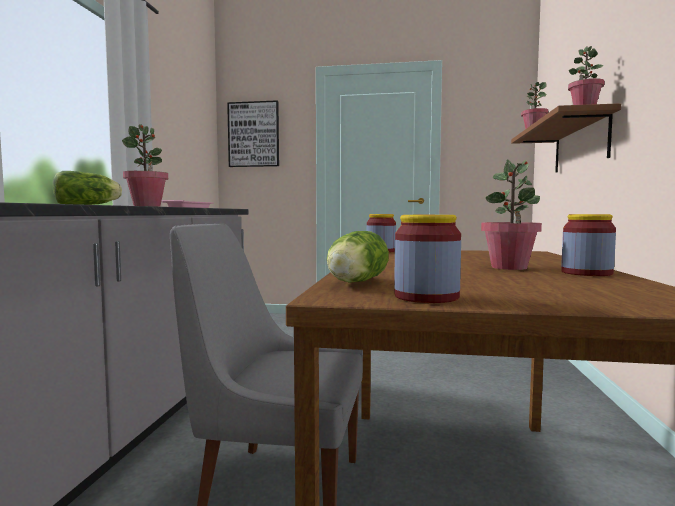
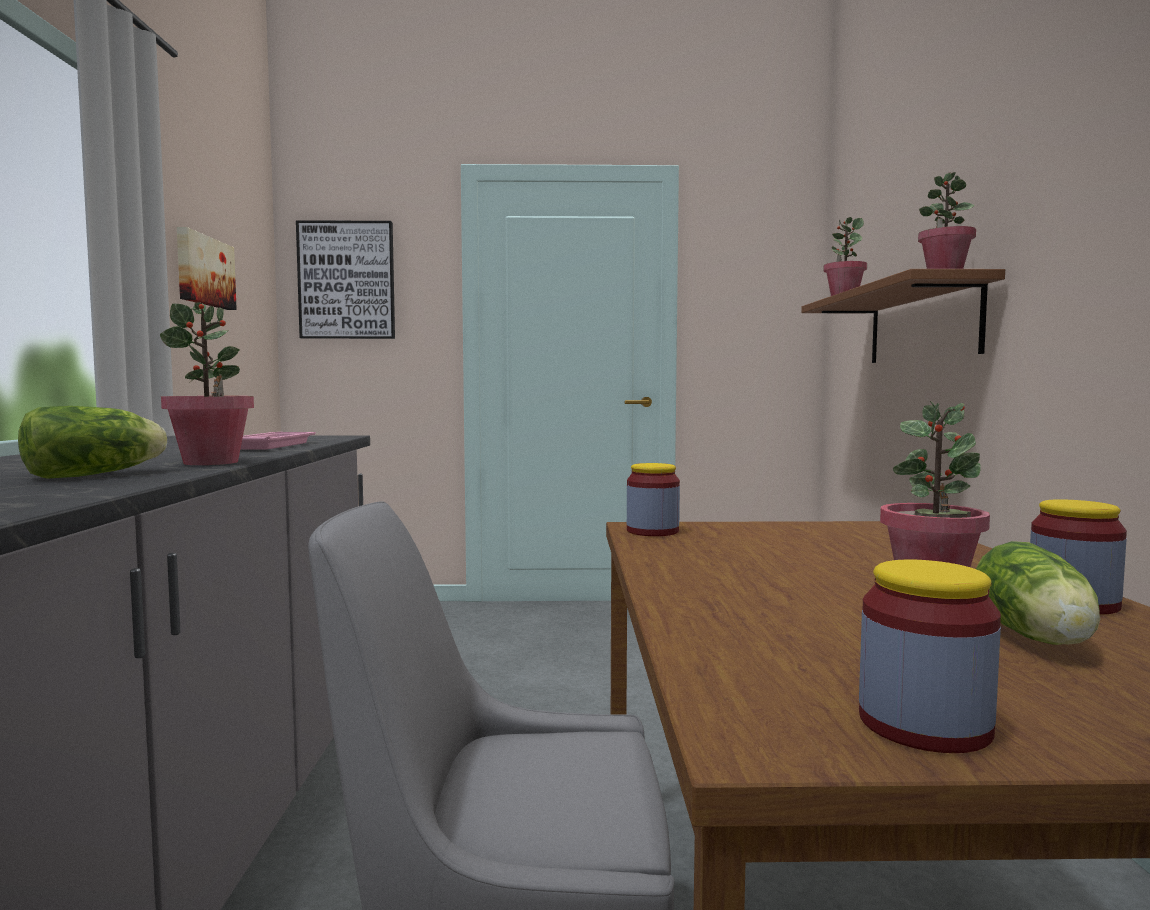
camera: 10 degrees left, 0 degrees up
(174, 128) = (203, 271): none -> picture
(354, 283) = (733, 670): lettuce -> lettuce (1037, 639)

